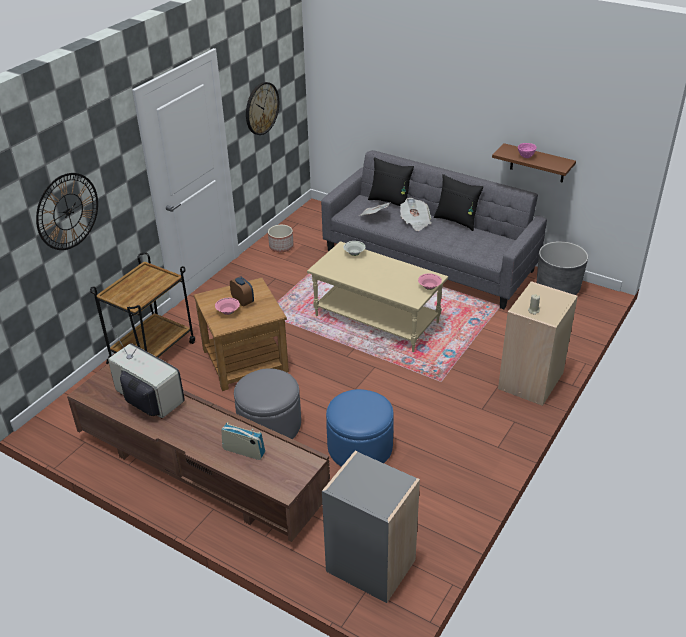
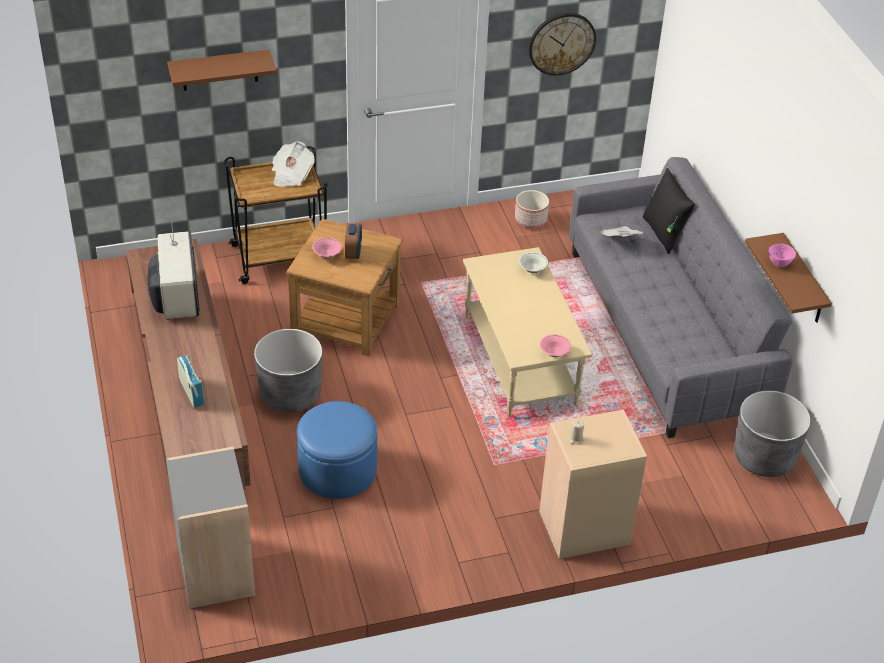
camera: 40 degrees right, 5 degrees up
(68, 211) = (219, 70): wall clock -> brown shelf
(270, 425) = (290, 394): grey ottoman -> grey planter
(415, 222) = (655, 274): newspaper -> newspaper (291, 175)
(456, 221) = (703, 300): black pillow -> none

